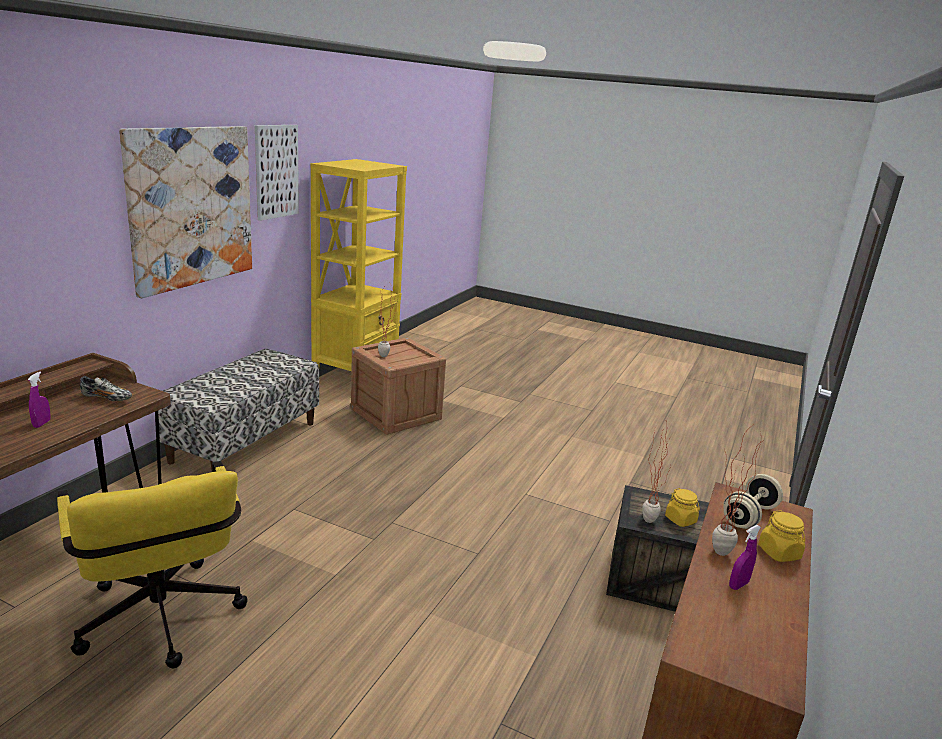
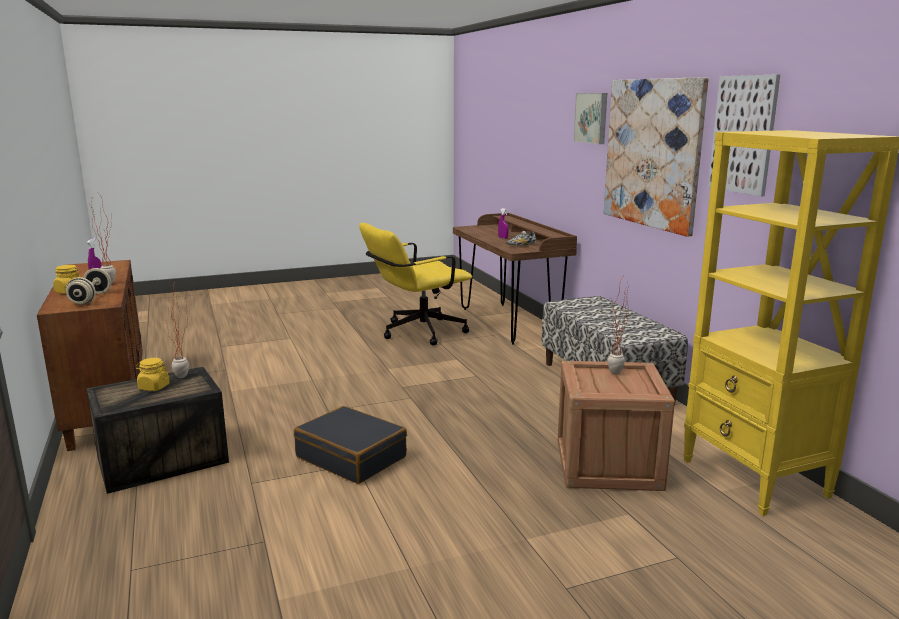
camera: 135 degrees right, 5 degrees down
(76, 183) = (592, 118): none -> picture
(162, 624) = (416, 333): yellow office chair -> yellow office chair turned 45 degrees counterclockwise
(521, 499) = (352, 457): none -> black suitcase

